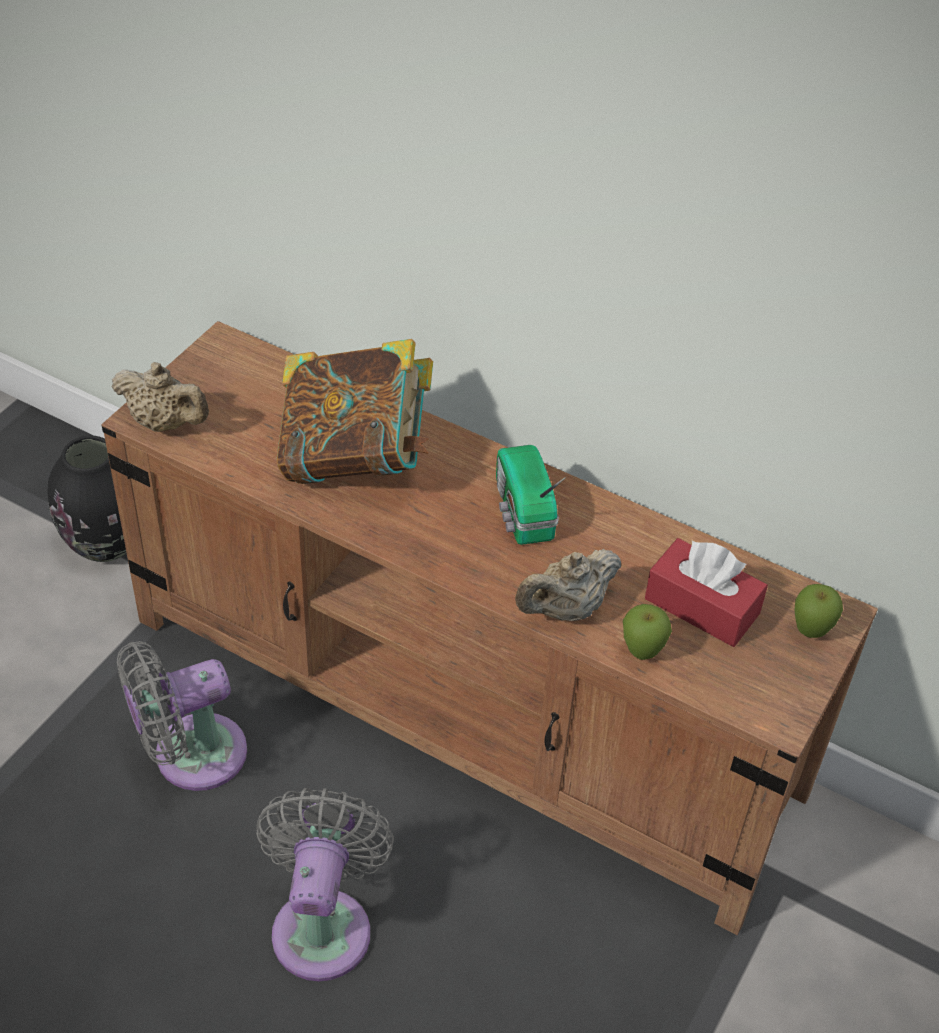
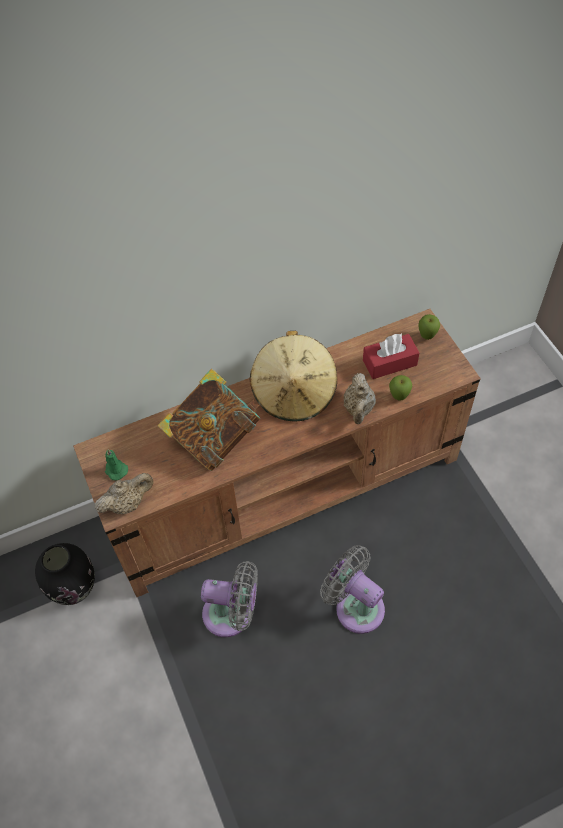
camera: 50 degrees left, 10 degrees up
(190, 756) = (232, 614): grey fan -> grey fan turned 90 degrees counterclockwise
(211, 382) = (115, 470): none -> green candle
(522, 512) = (294, 393): radio -> beige hat

